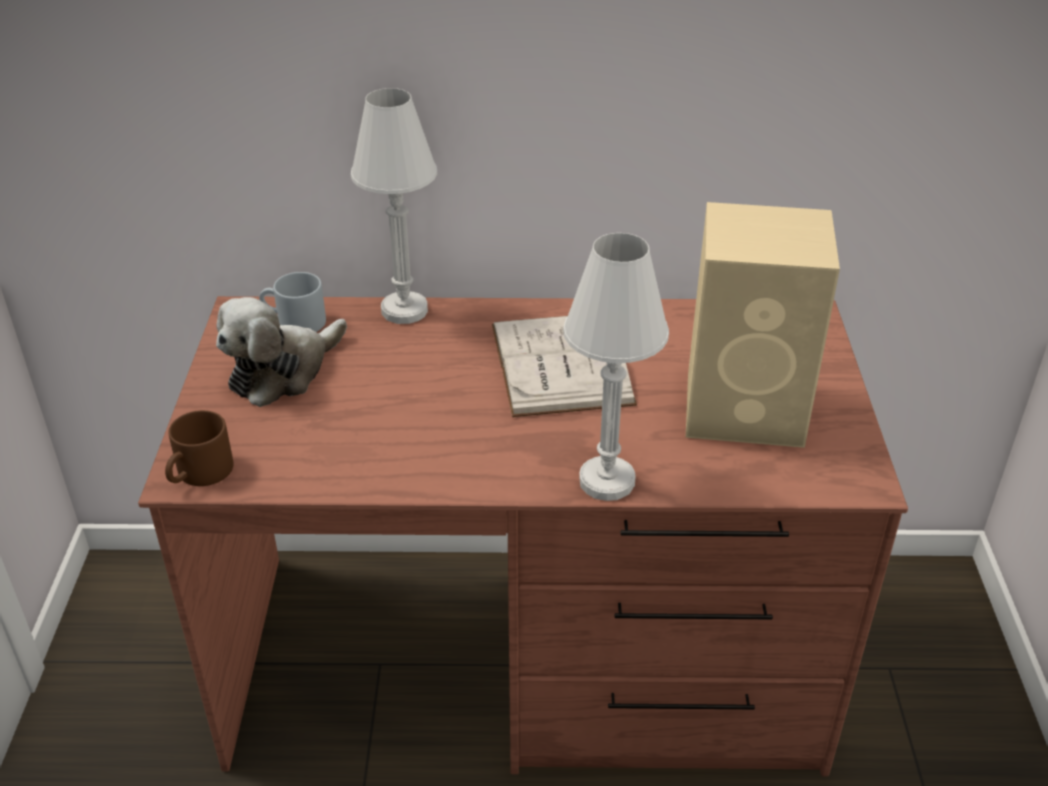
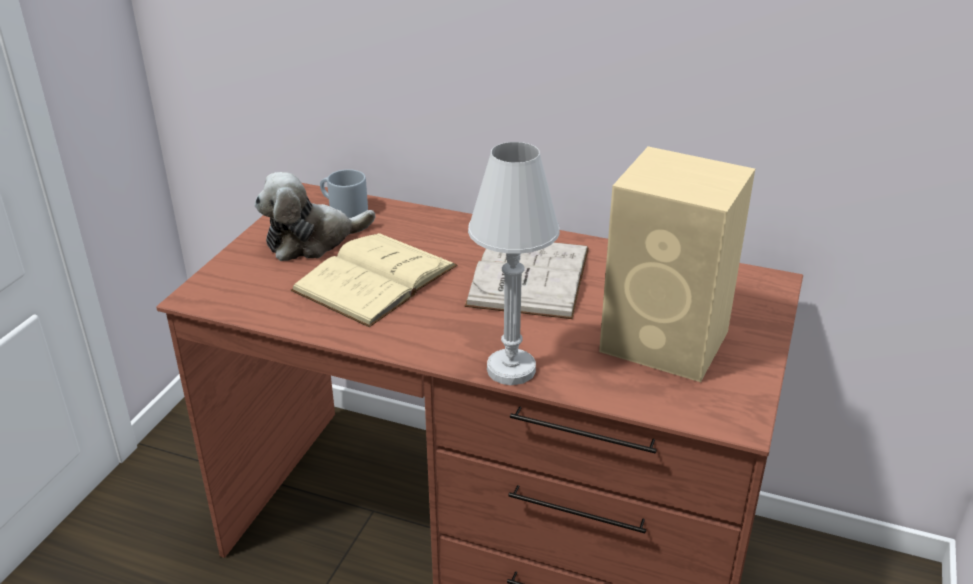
camera: 20 degrees right, 5 degrees down
(200, 474) = (209, 297): brown mug -> none
(388, 404) = (375, 278): none -> beige book
(404, 310) = (430, 216): white table lamp -> none

